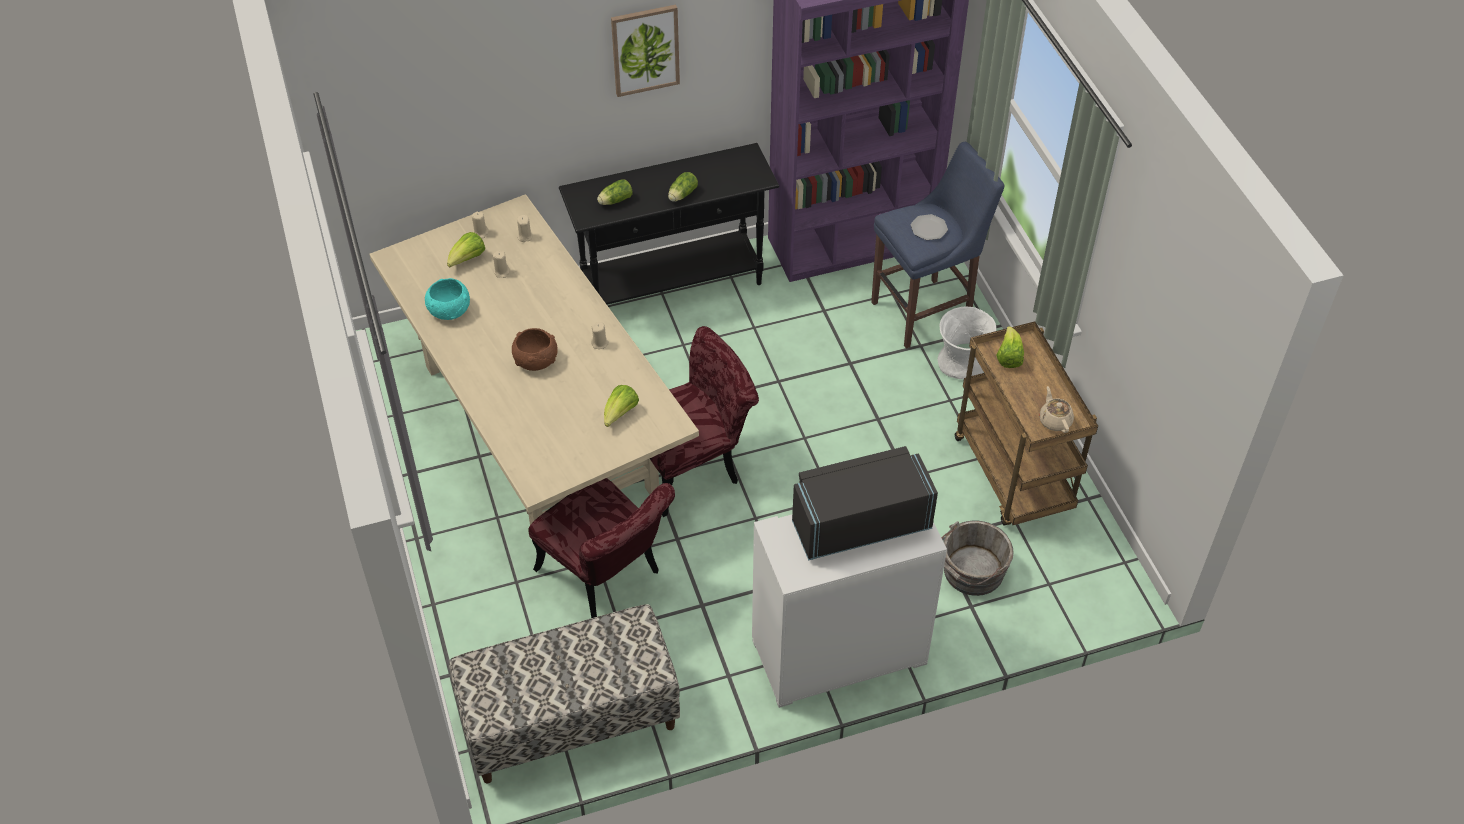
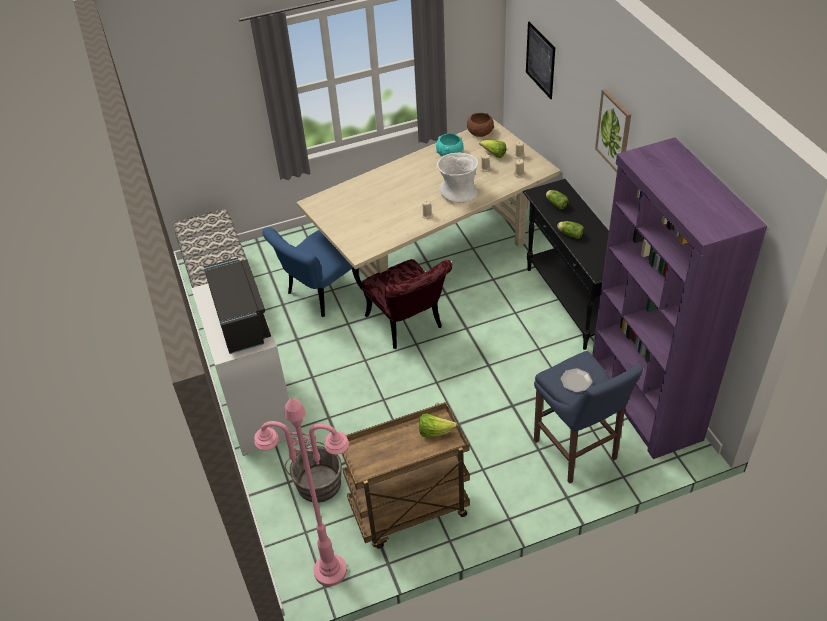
camera: 90 degrees right, 5 degrees down
(431, 100) = (540, 60): none -> picture
(536, 360) = (411, 191): brown bowl -> brown bowl (480, 132)
(606, 578) = (319, 295): red chair -> blue chair
(620, 414) = (367, 230): lettuce -> none
(963, 361) = (526, 478): white vase -> white vase (458, 192)
(1055, 420) = (368, 461): beige teapot -> none
(1102, 557) = (330, 571): none -> pink floor lamp

